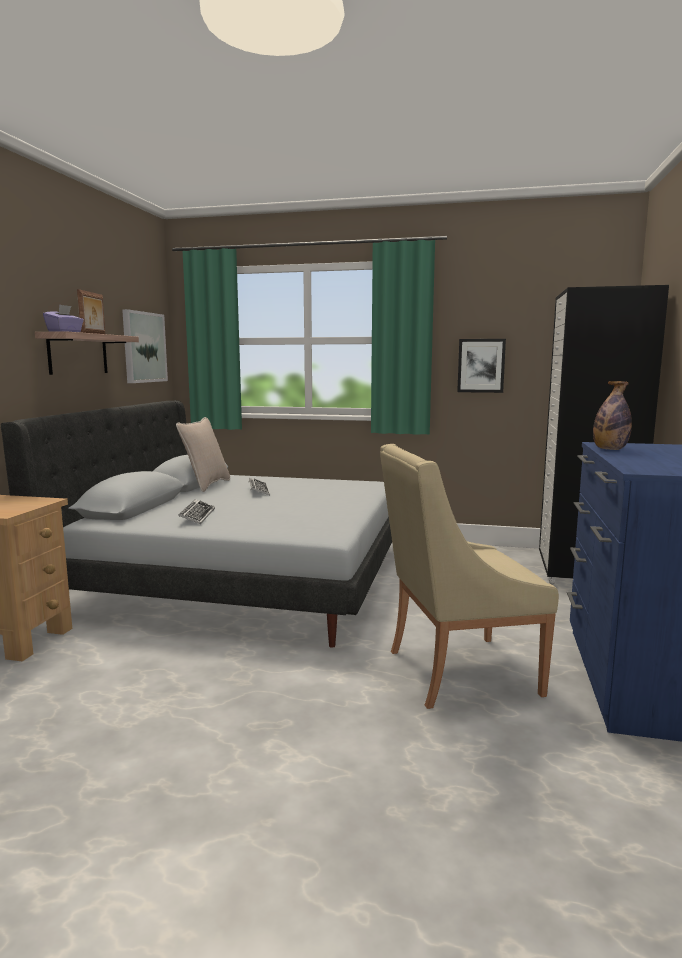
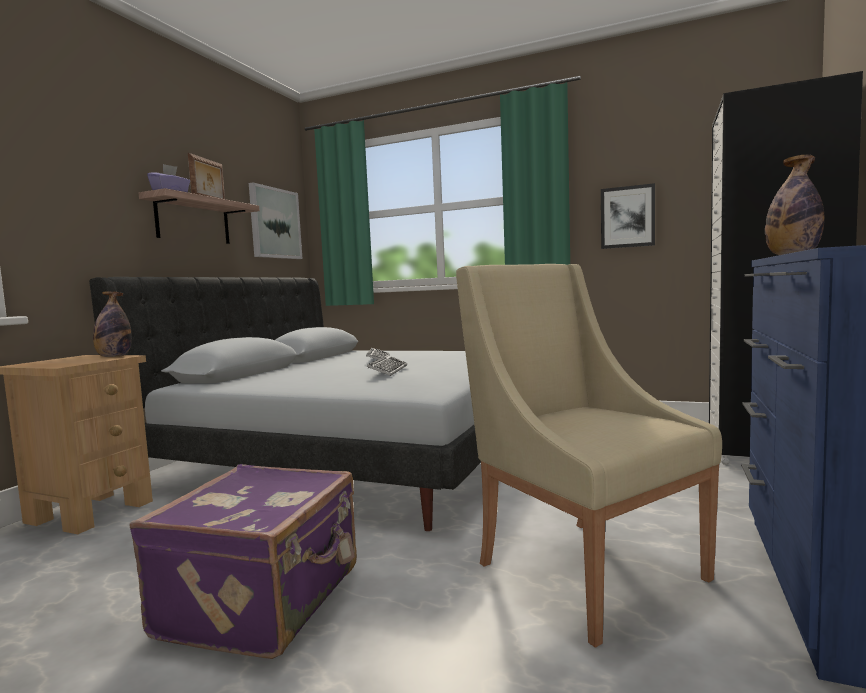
camera: 10 degrees right, 5 degrees down
(39, 500) = (114, 357): none -> bottle
(197, 516) = (293, 378): keyboard -> keyboard (387, 370)
(206, 485) = (329, 357): beige pillow -> none
(226, 707) = (265, 601): none -> purple suitcase
(456, 671) = (583, 569): beige armchair -> beige armchair turned 60 degrees clockwise

